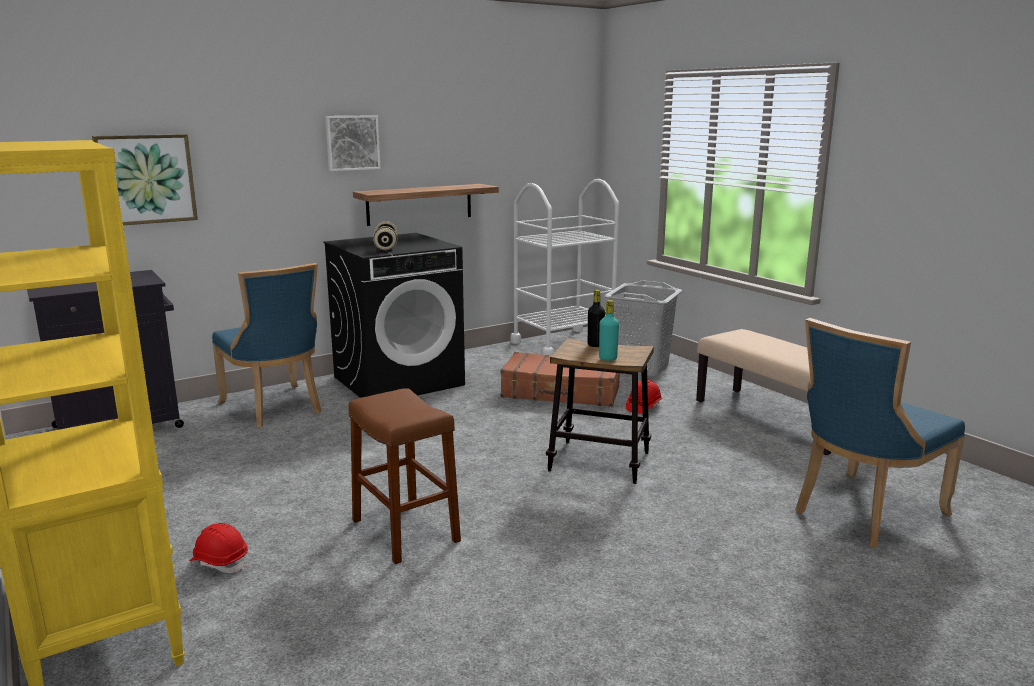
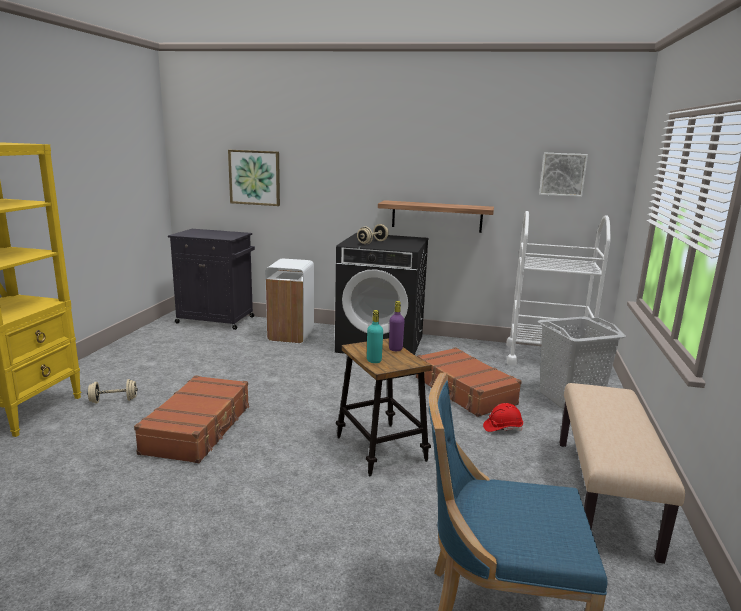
camera: 45 degrees right, 0 degrees up
(220, 562) = (113, 400): red hard hat -> beige dumbbell
(275, 408) = (290, 335): blue chair -> white trash can
(352, 142) = (387, 164): picture -> picture (562, 174)
(405, 530) = (199, 429): brown stool -> brown suitcase
(595, 345) = (395, 349): black bottle -> purple bottle

